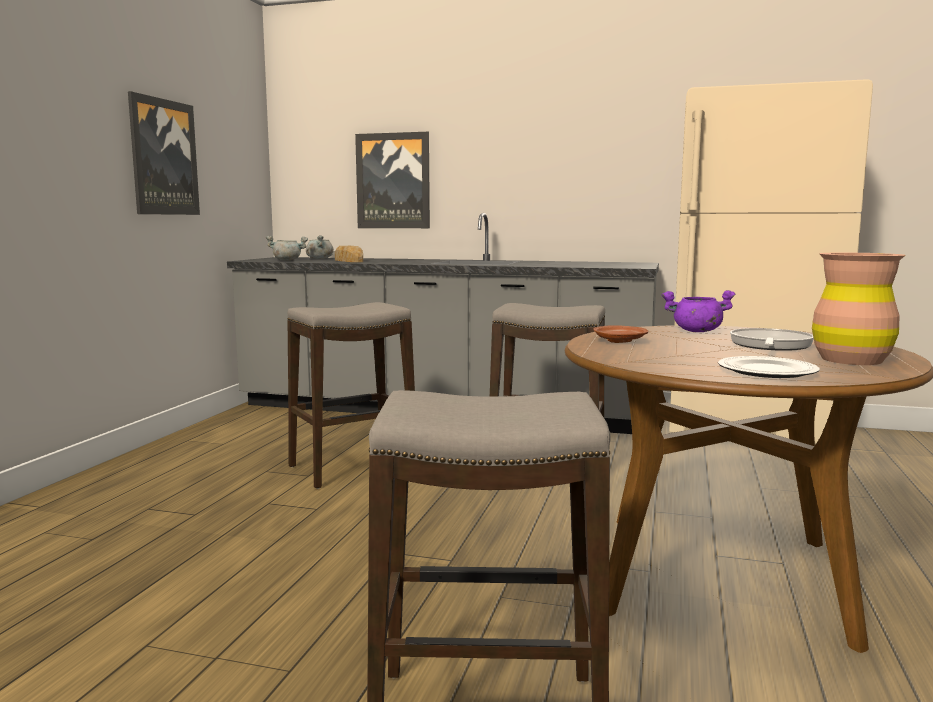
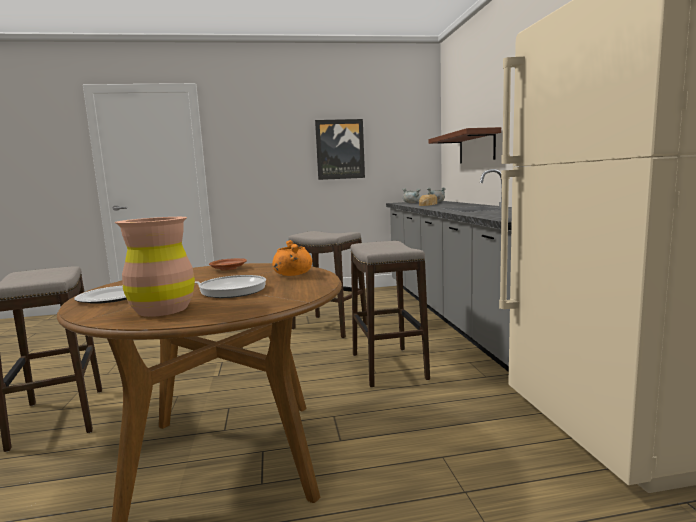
camera: 65 degrees right, 0 degrees up
(393, 181) = (476, 147): picture -> brown shelf
(696, 331) = (292, 274): purple cooking pot -> orange cooking pot

